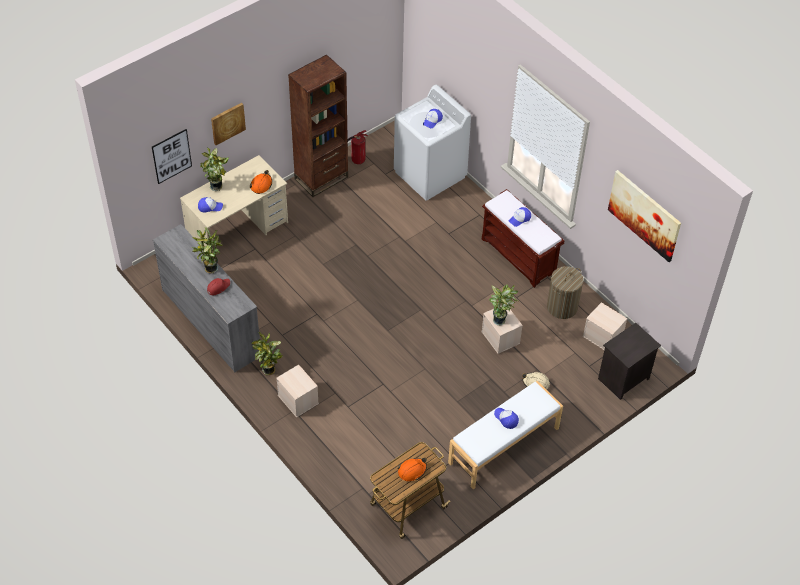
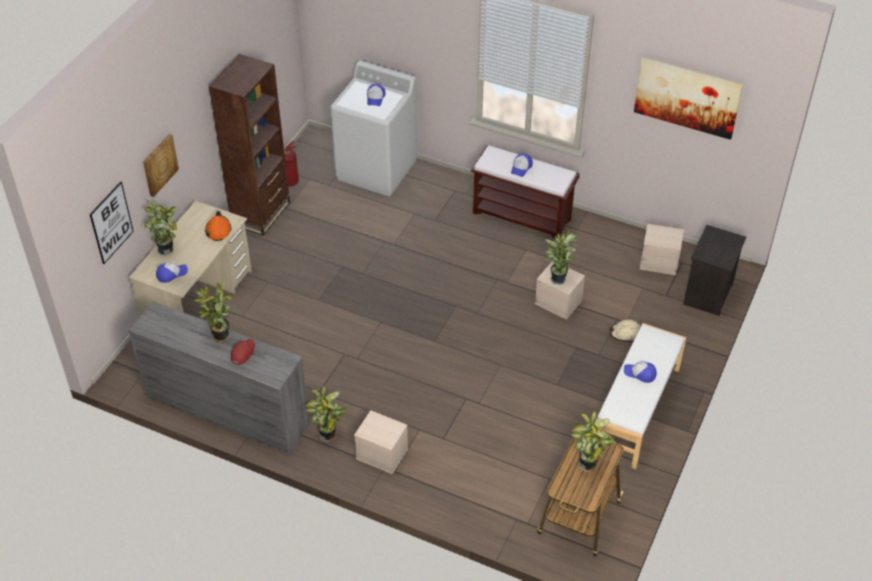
camera: 25 degrees left, 5 degrees down
(412, 471) = (589, 466): orange hard hat -> potted plant
(562, 307) = (599, 248): laundry basket -> none

